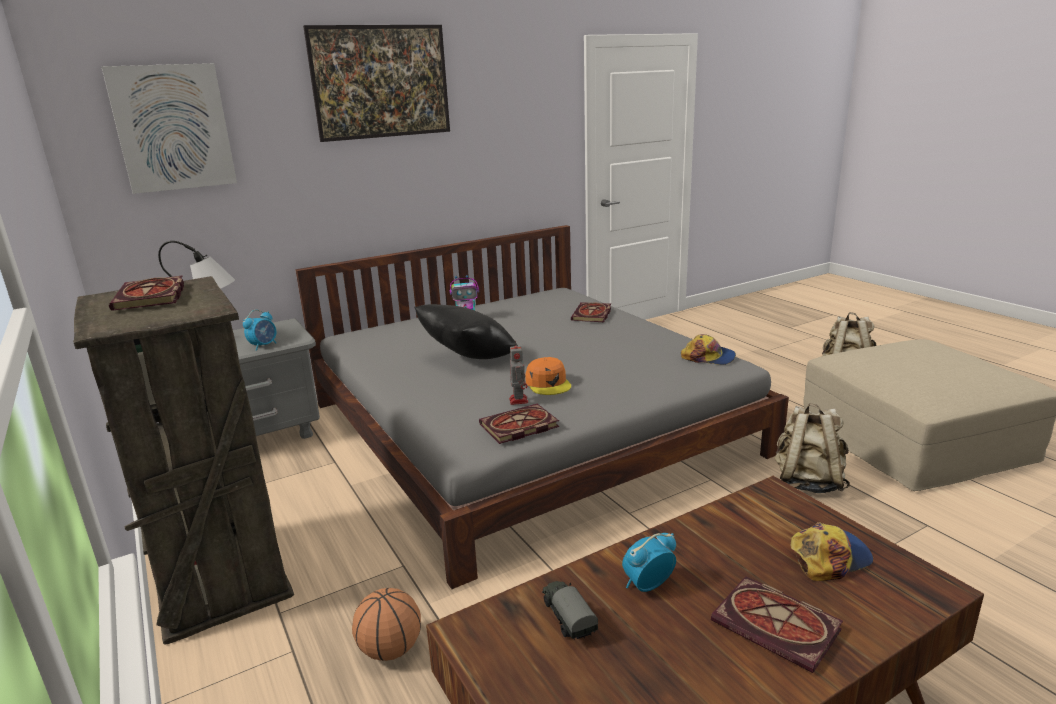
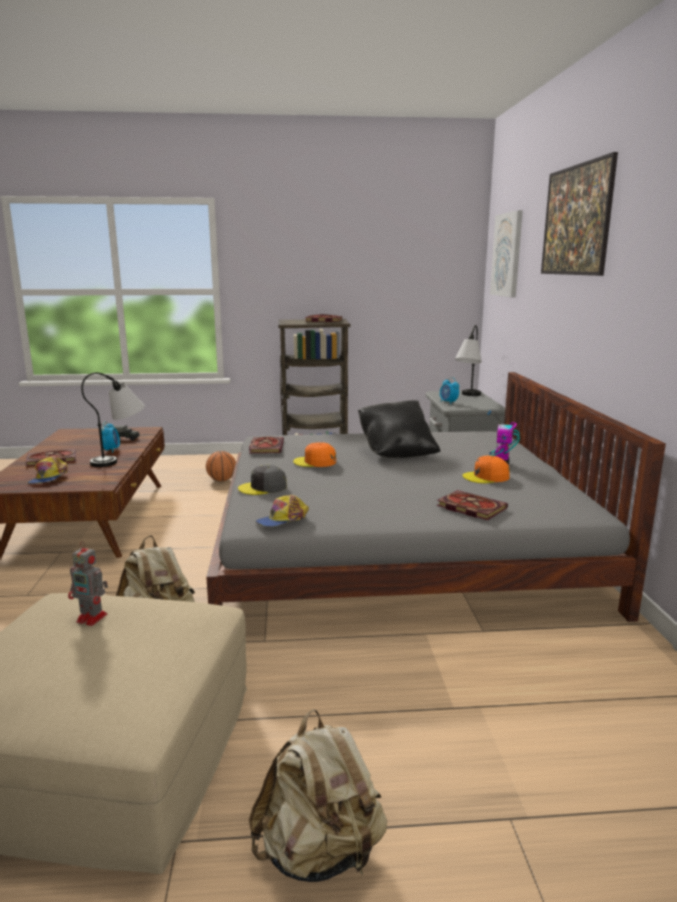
camera: 115 degrees right, 5 degrees down
(511, 320) = (486, 477): none -> orange cap
(518, 400) = (301, 451): toy robot -> toy robot (93, 618)
(654, 385) = (263, 487): none -> grey cap
(677, 538) = (121, 460): none -> table lamp

